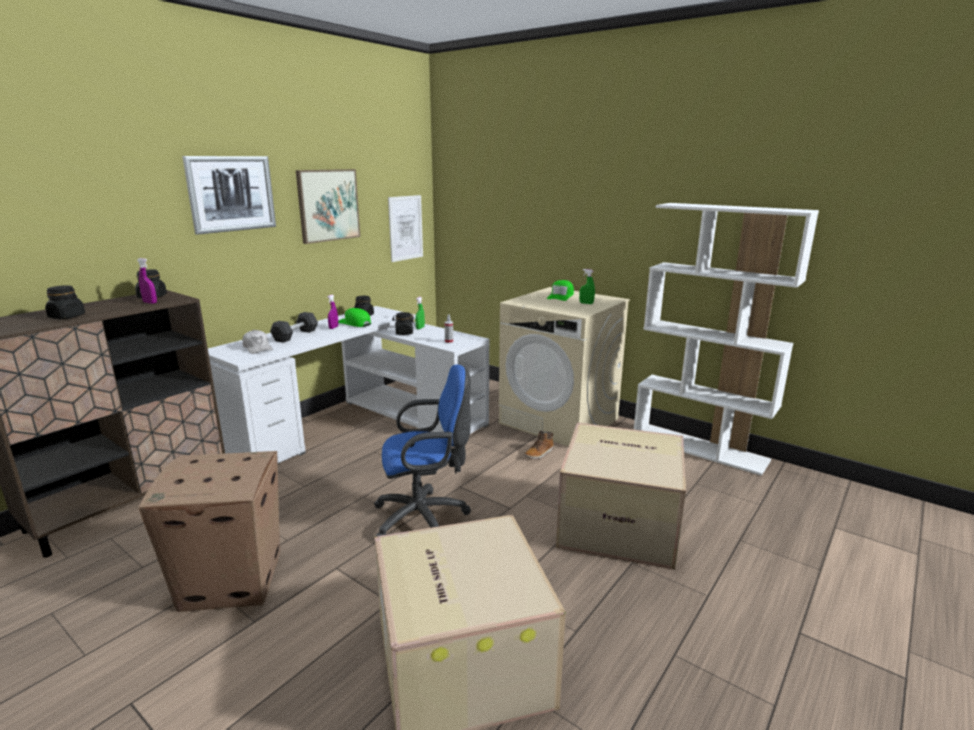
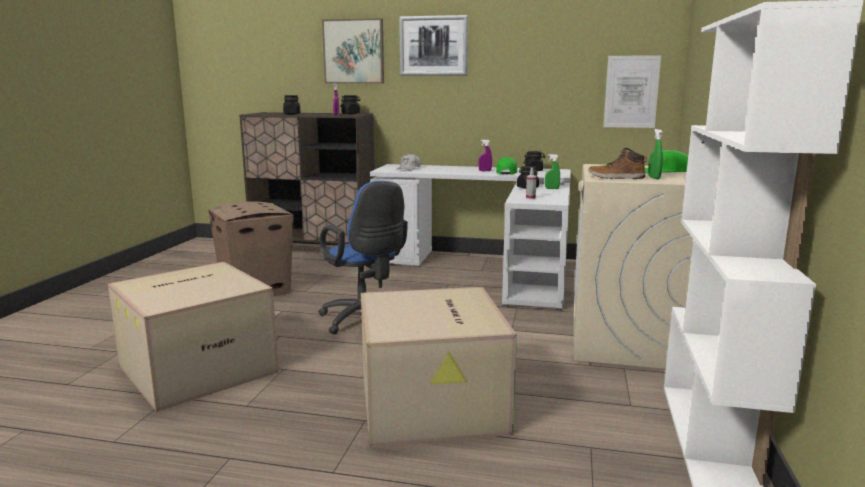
camera: 65 degrees right, 5 degrees down
(295, 335) = (449, 169): grey dumbbell -> none
(328, 205) = (527, 60): picture -> picture (353, 51)
(539, 453) = (535, 343): boot -> boot (616, 177)

